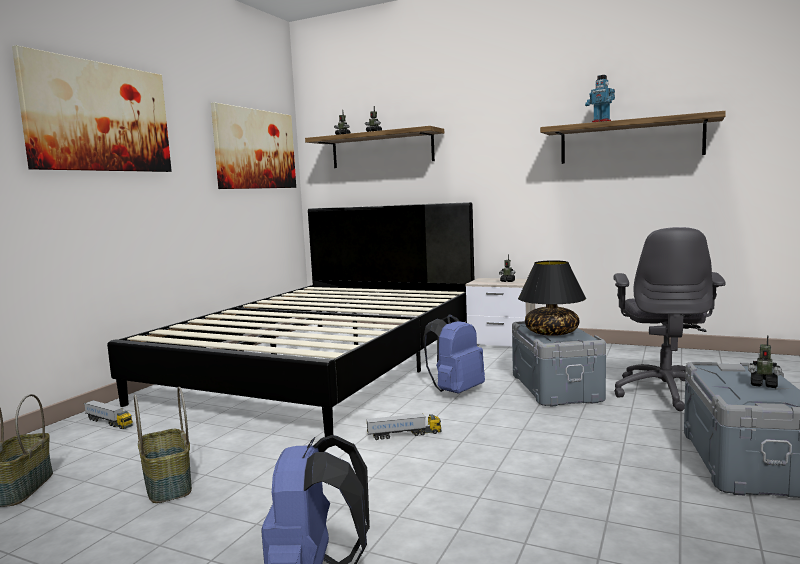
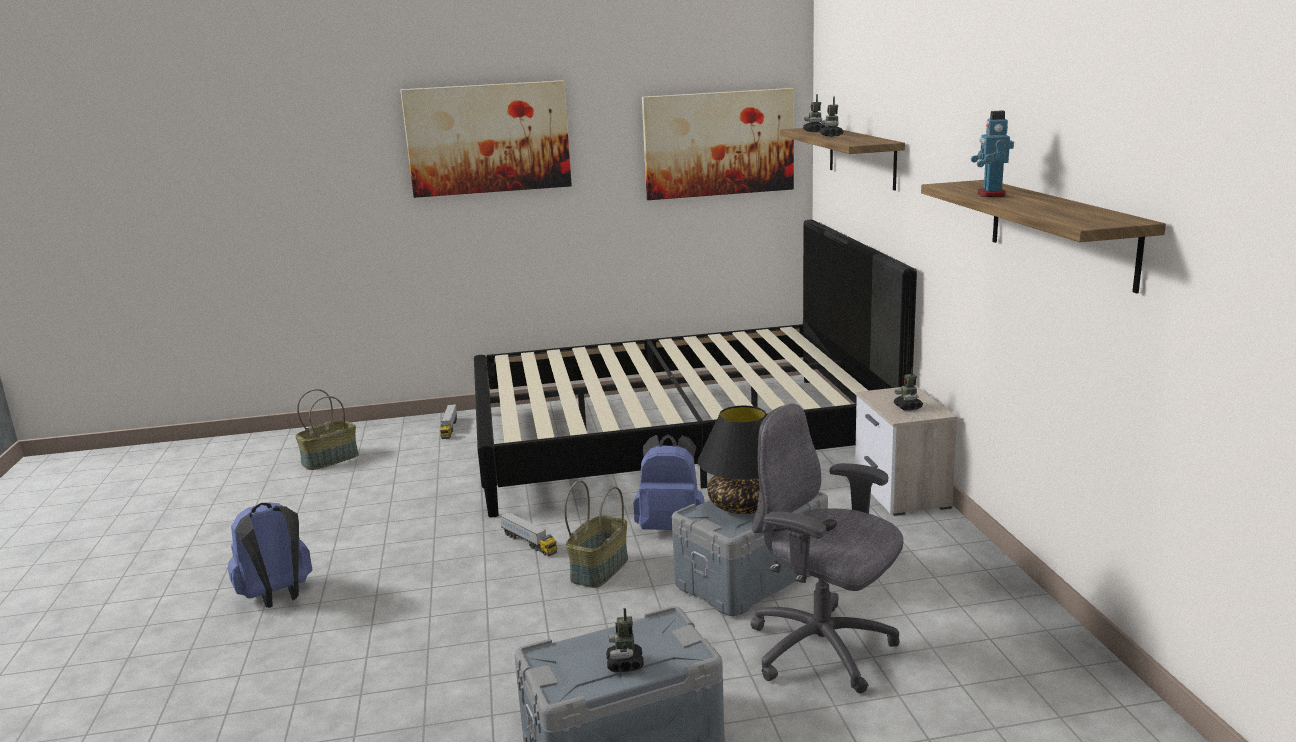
camera: 55 degrees right, 10 degrees up
(166, 484) = (366, 497): basket -> basket (599, 569)
(665, 392) = (823, 650): grey office chair -> grey office chair turned 60 degrees clockwise

